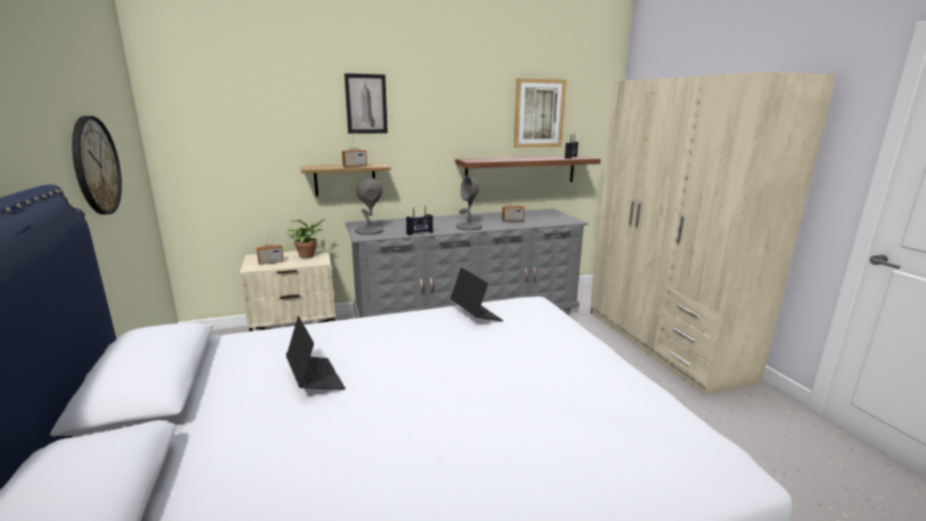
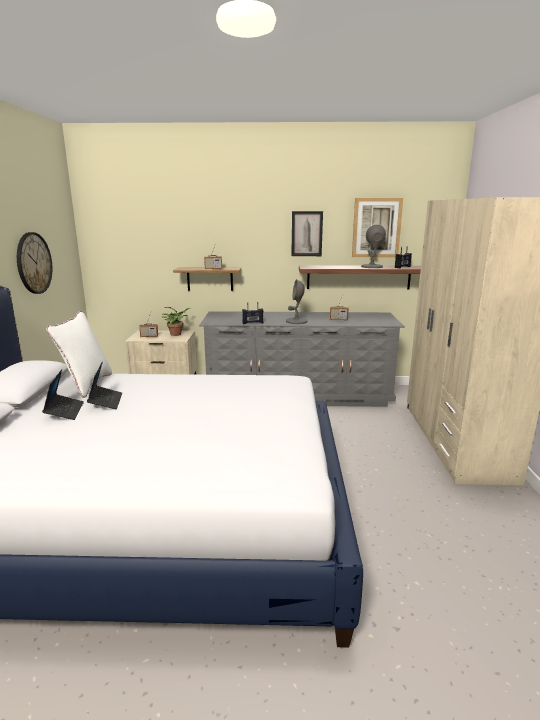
camera: 20 degrees right, 0 degrees up
(256, 353) = (87, 385): none -> white pillow
(366, 104) = (227, 221): picture -> picture (307, 234)
(369, 231) = (218, 319): grey table lamp -> grey table lamp (371, 267)
(475, 315) = (240, 381): laptop -> laptop (64, 411)

